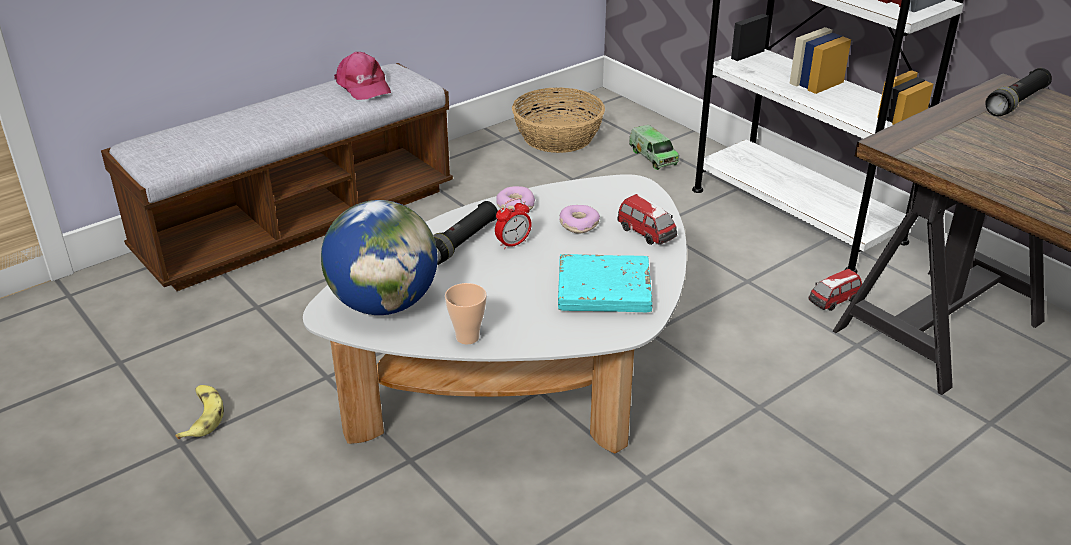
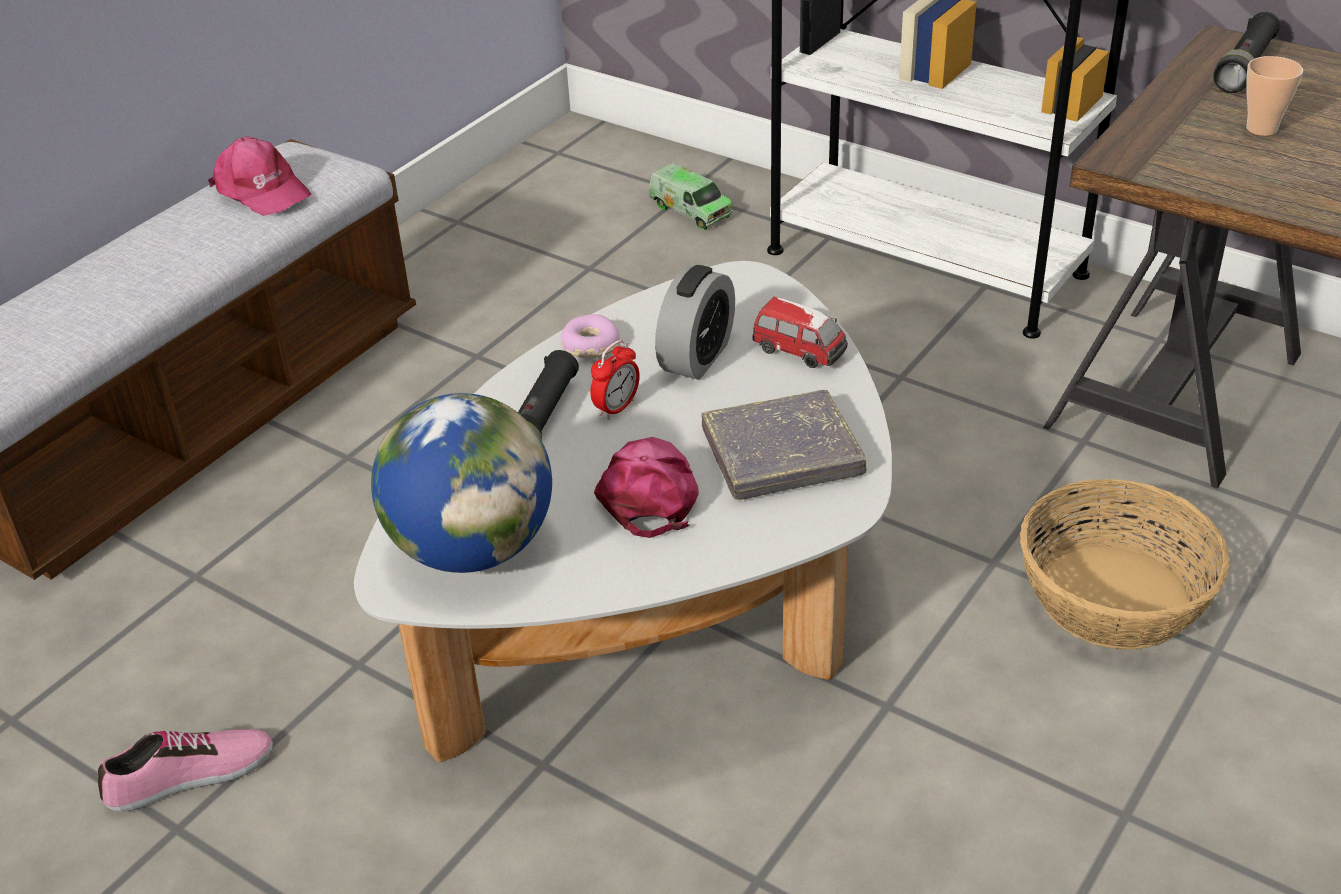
camera: 15 degrees left, 5 degrees up
(202, 417) = (190, 777): banana -> shoe
(467, 337) = (623, 573): cup -> cup (1261, 129)
(507, 295) = (649, 492): none -> pink cap
(558, 137) = (540, 204): basket -> basket (1115, 596)
(578, 224) = (697, 357): donut -> alarm clock
(604, 290) = (782, 453): turquoise book -> grey book
(833, 301) = (1027, 383): toy car -> none

